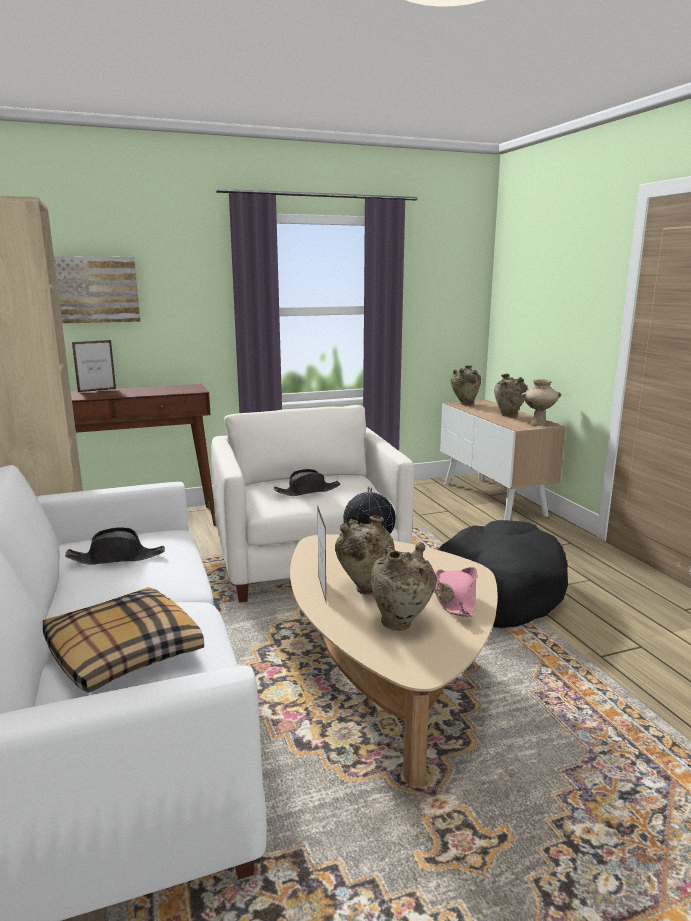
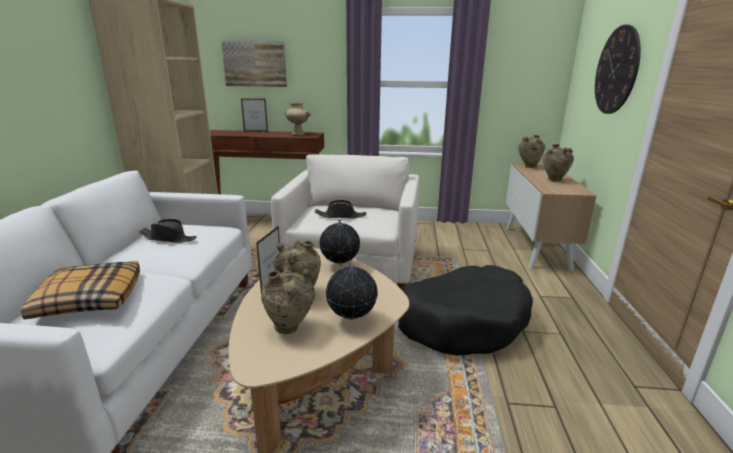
camera: 25 degrees right, 5 degrees up
(455, 599) = (351, 320): pink hat -> globe
(537, 424) = (571, 190): beige vase -> beige vase (298, 134)
(564, 291) = (616, 70): none -> wall clock

